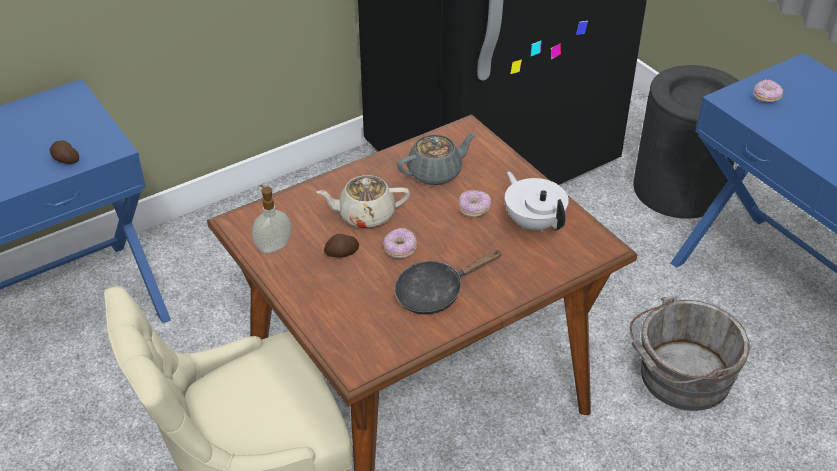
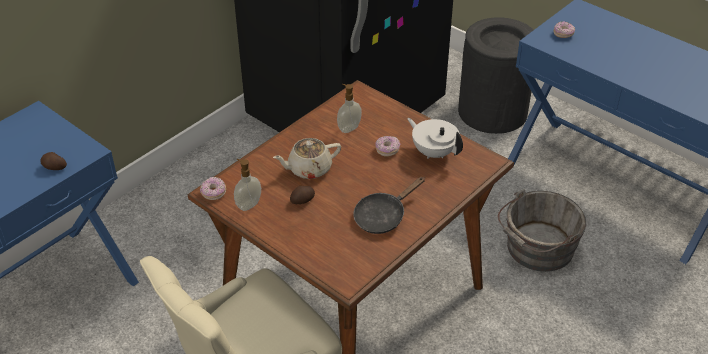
camera: 15 degrees left, 0 degrees up
(400, 249) = (344, 189): donut -> donut (213, 193)
(436, 173) = (348, 128): grey teapot -> soap dispenser

